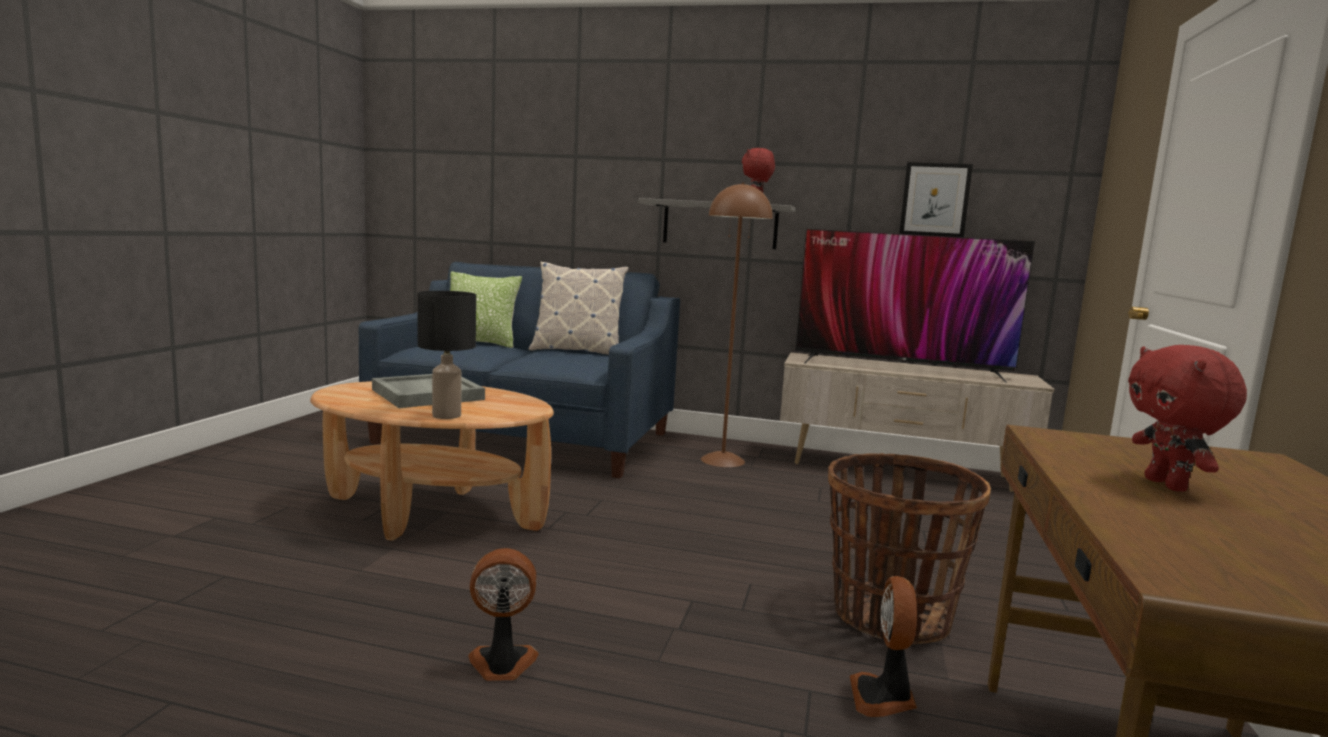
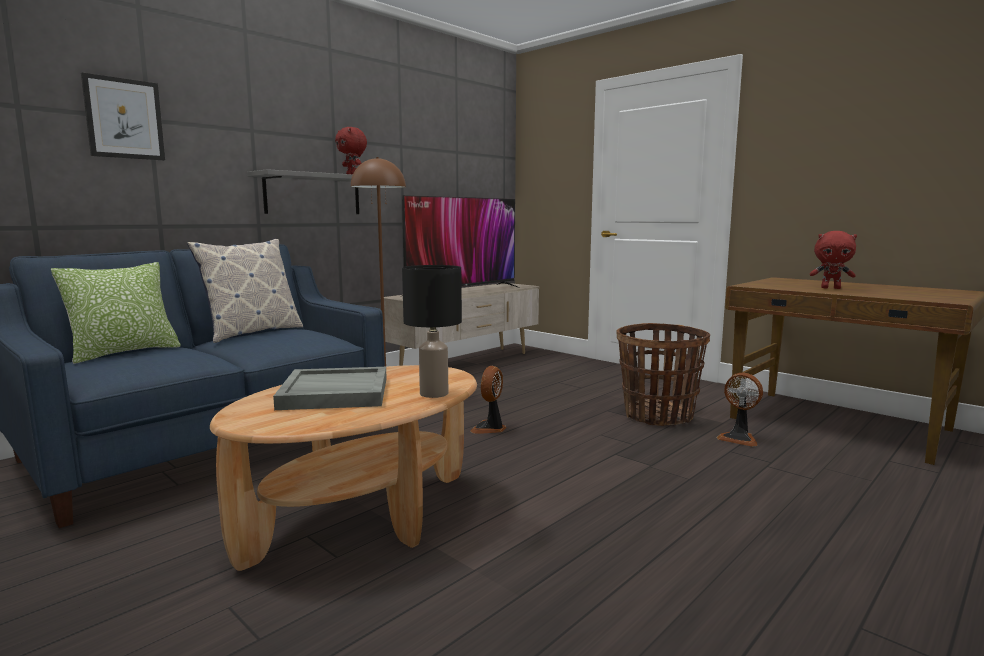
camera: 60 degrees left, 0 degrees up
(502, 665) = (682, 527): fan -> fan (489, 429)
(935, 200) = (448, 173): picture -> picture (124, 119)

